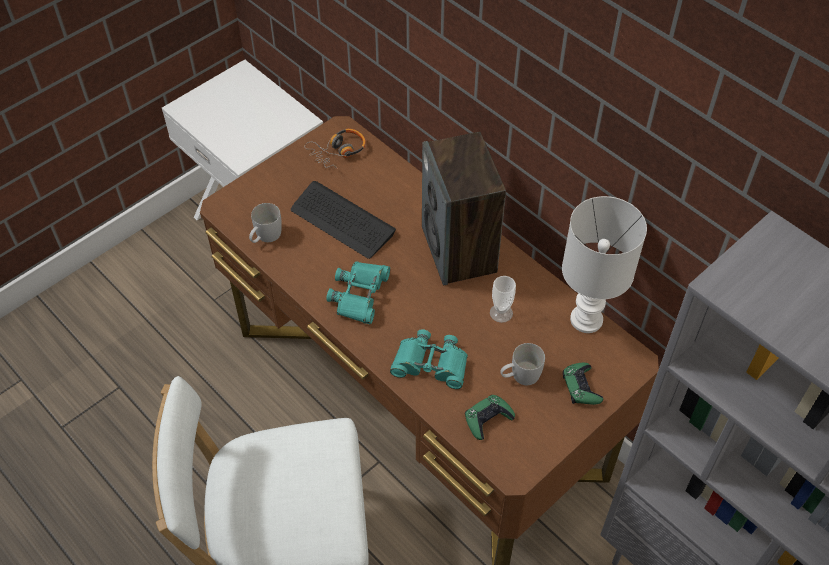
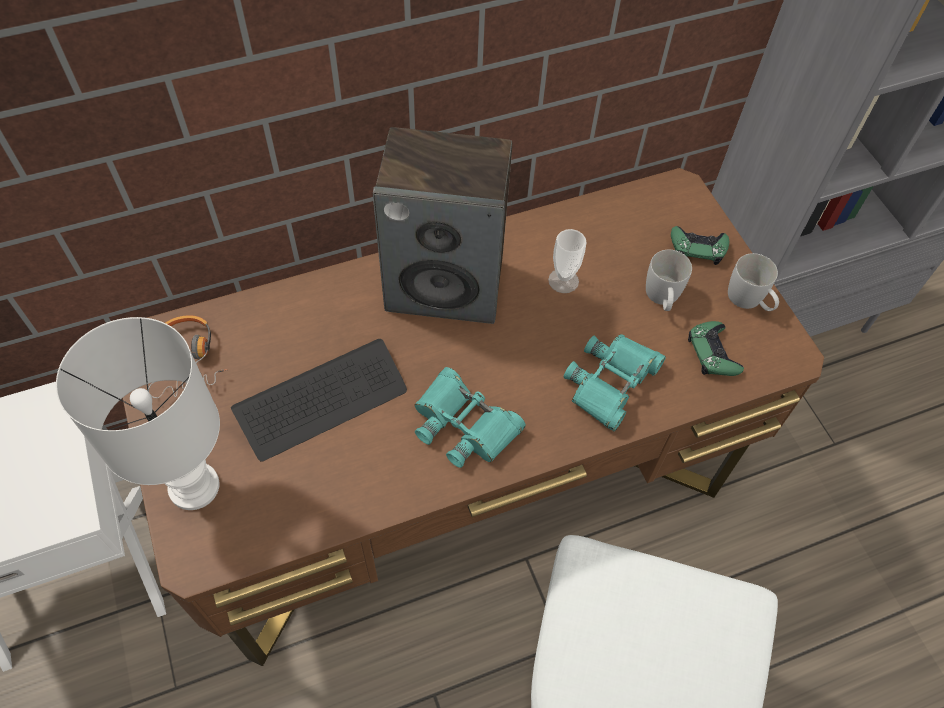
camera: 70 degrees left, 5 degrees up
(265, 237) = (293, 513): white mug -> white mug (749, 301)
(586, 321) = (609, 207): white table lamp -> white table lamp (196, 488)

